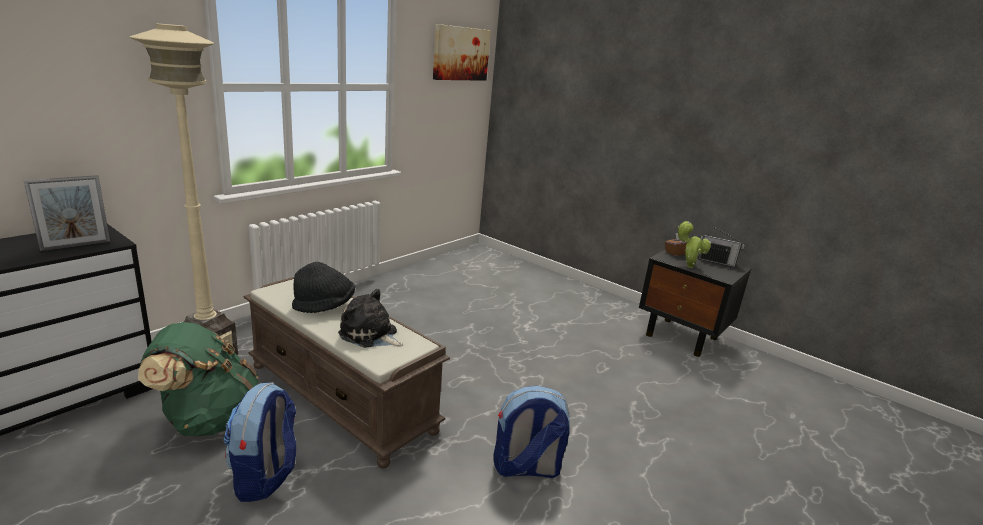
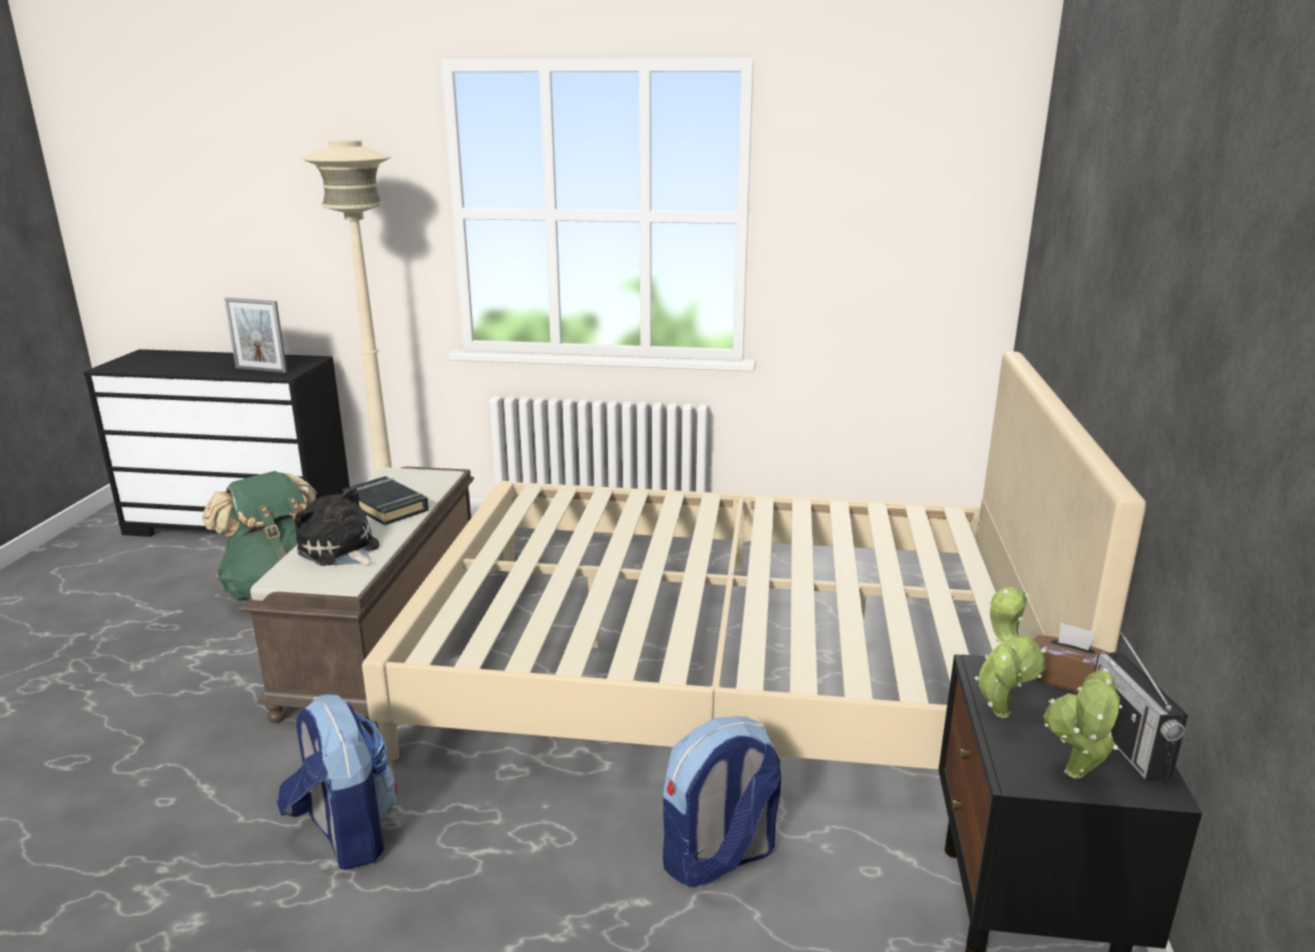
camera: 60 degrees right, 0 degrees up
(265, 476) = (214, 661): backpack -> backpack (718, 859)
(324, 306) = (386, 506): black hat -> black book
(370, 335) = (341, 551): plush toy -> plush toy turned 45 degrees counterclockwise
(460, 53) = (925, 155): picture -> none
(496, 321) = (727, 663): none -> beige bed
(729, 273) = (1075, 777): none -> potted plant

